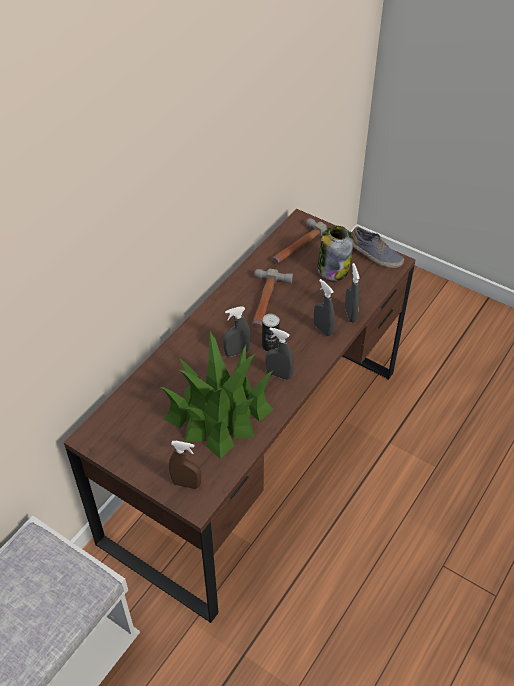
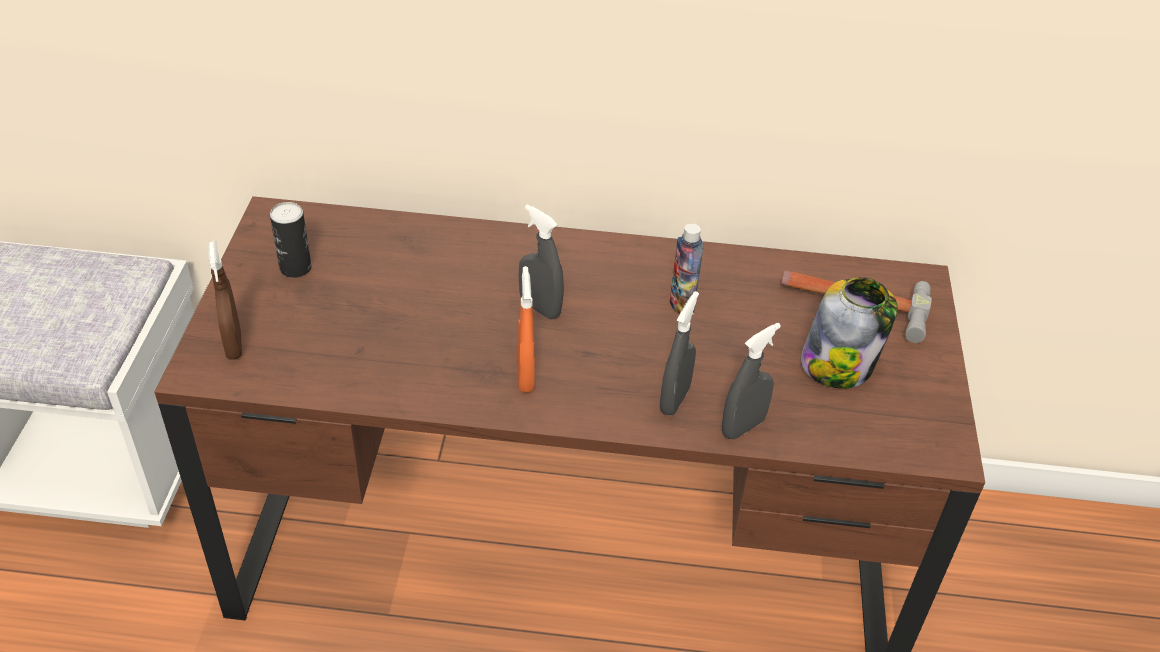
camera: 60 degrees right, 5 degrees down
(219, 412) = (397, 332): potted plant -> none
(266, 301) = (682, 304): hammer -> bottle
(270, 345) = (584, 343): can -> can (295, 268)
(279, 374) = (525, 376): grey spray bottle -> orange spray bottle
(374, 256) = (931, 414): shoe -> none

